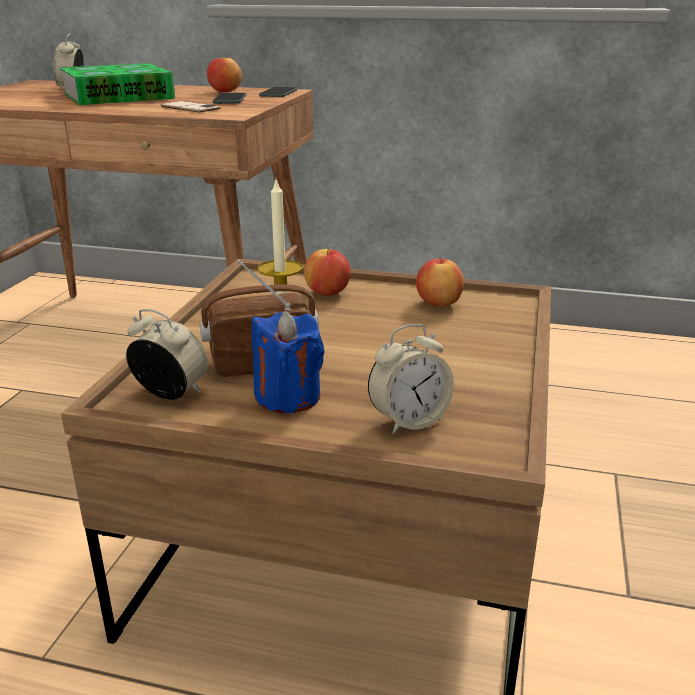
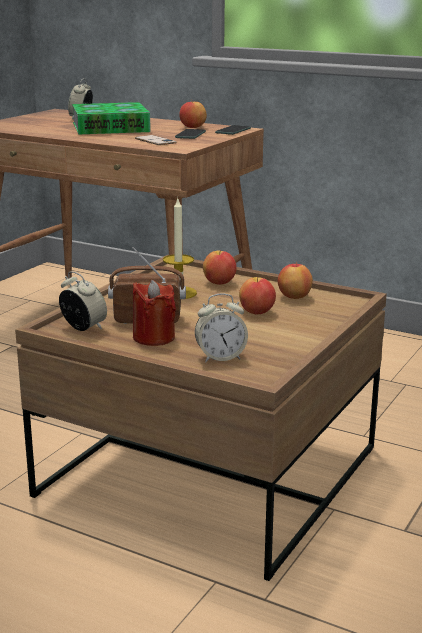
camera: 15 degrees right, 5 degrees down
(288, 397) = (153, 337): blue candle -> red candle
(407, 334) = (257, 312): none -> apple

